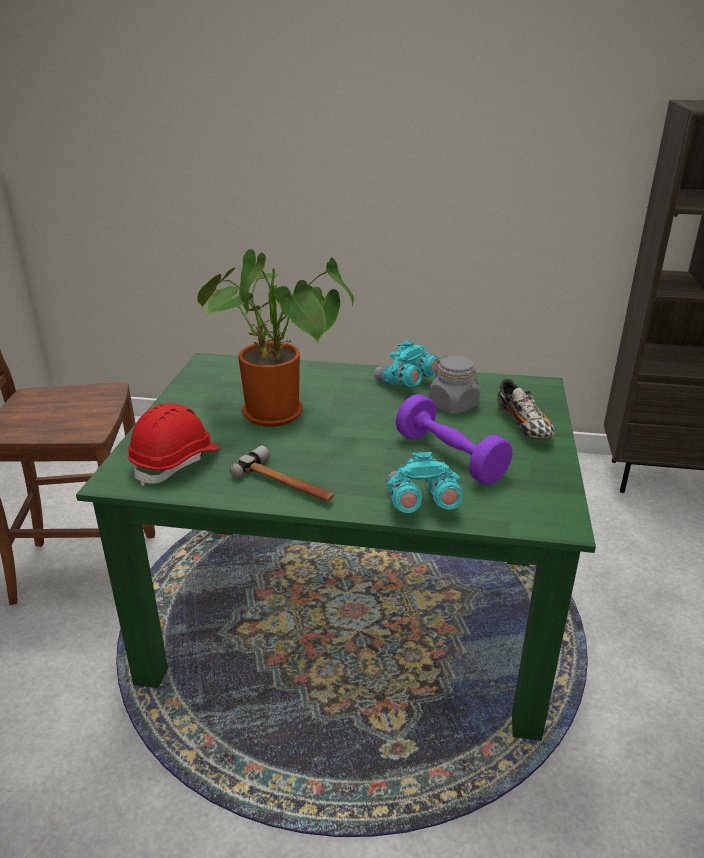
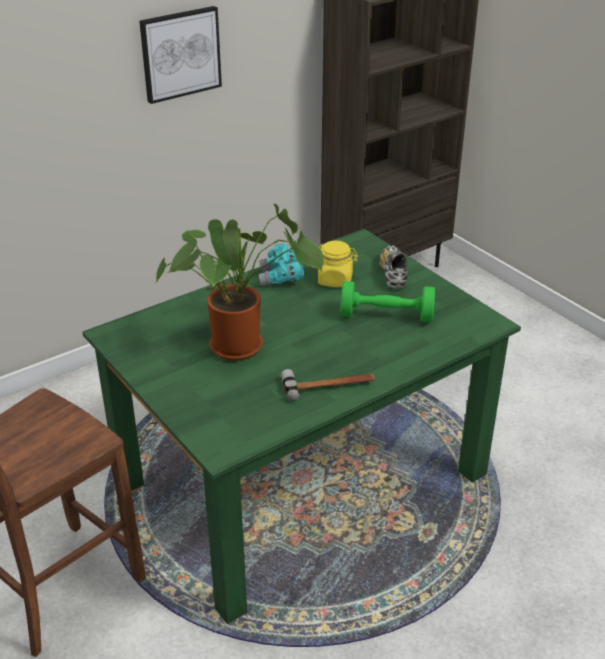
camera: 45 degrees left, 5 degrees up
(176, 462) = (236, 415): red hard hat -> none
(420, 504) = (416, 353): turquoise binoculars -> none
(450, 457) = (386, 316): purple dumbbell -> green dumbbell
(453, 405) = (335, 280): grey jar -> yellow jar
(462, 143) = (180, 54): none -> picture
(523, 426) = (393, 274): shoe -> shoe turned 120 degrees counterclockwise

